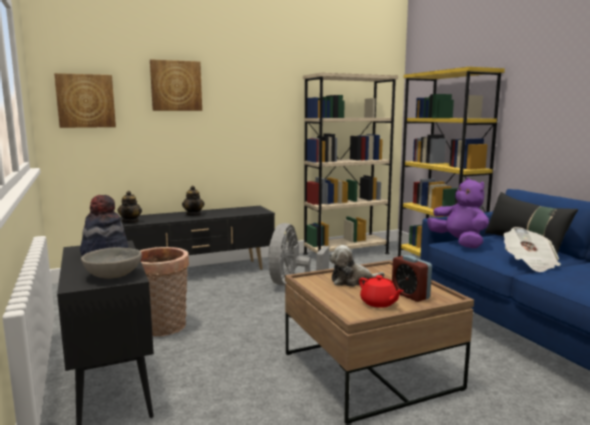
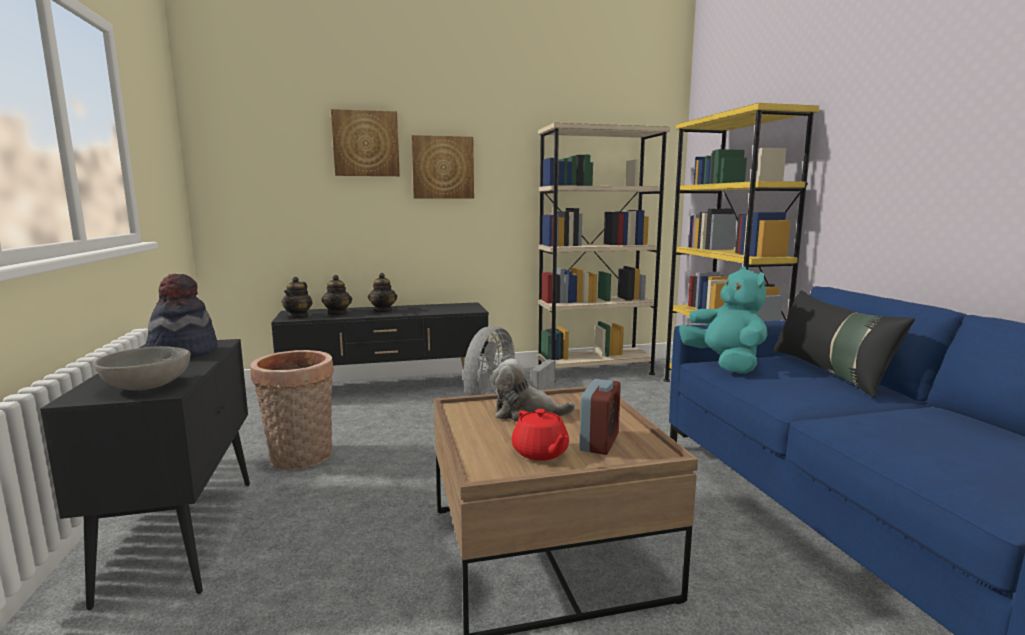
camera: 10 degrees right, 0 degrees up
(86, 101) = (250, 162): picture -> picture (443, 167)
(160, 218) = (338, 313): none -> teapot
(410, 295) = (599, 442): alarm clock -> alarm clock turned 135 degrees counterclockwise
(459, 243) = (725, 364): purple plush toy -> turquoise plush toy
(529, 263) = (824, 402): newspaper -> none

